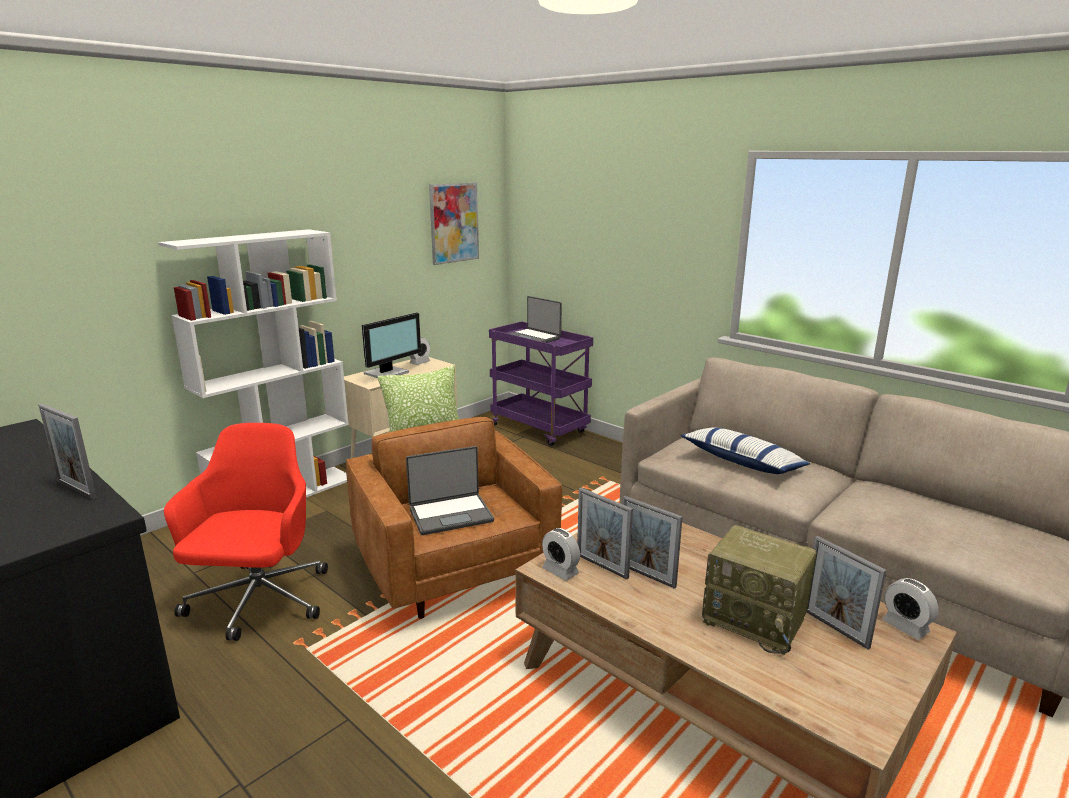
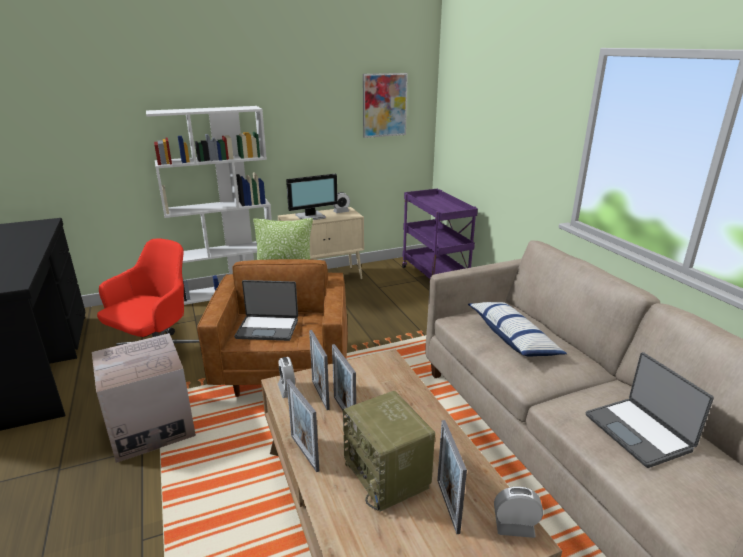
camera: 25 degrees right, 5 degrees up
(76, 489) = (22, 265): picture frame -> picture frame (304, 452)
(334, 688) = (151, 426): none -> cardboard box
(533, 338) = (435, 203): laptop -> laptop (639, 432)
(905, 627) = (514, 527): alarm clock -> alarm clock turned 105 degrees clockwise

